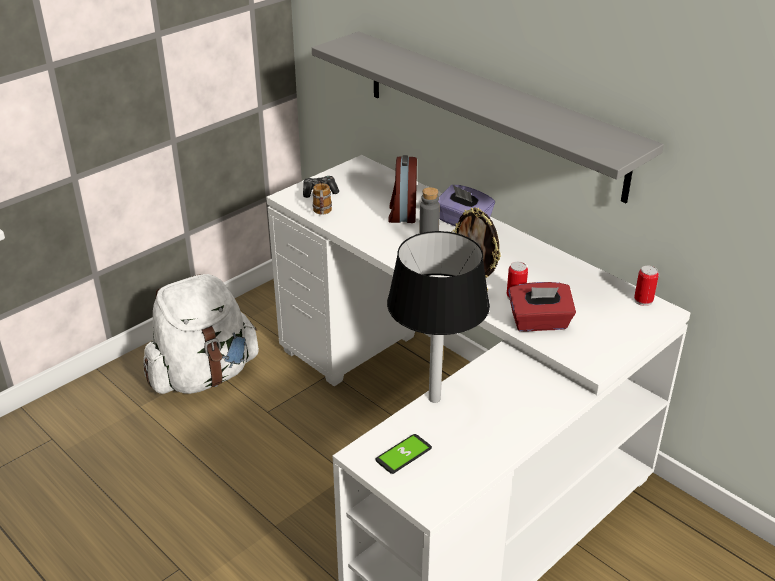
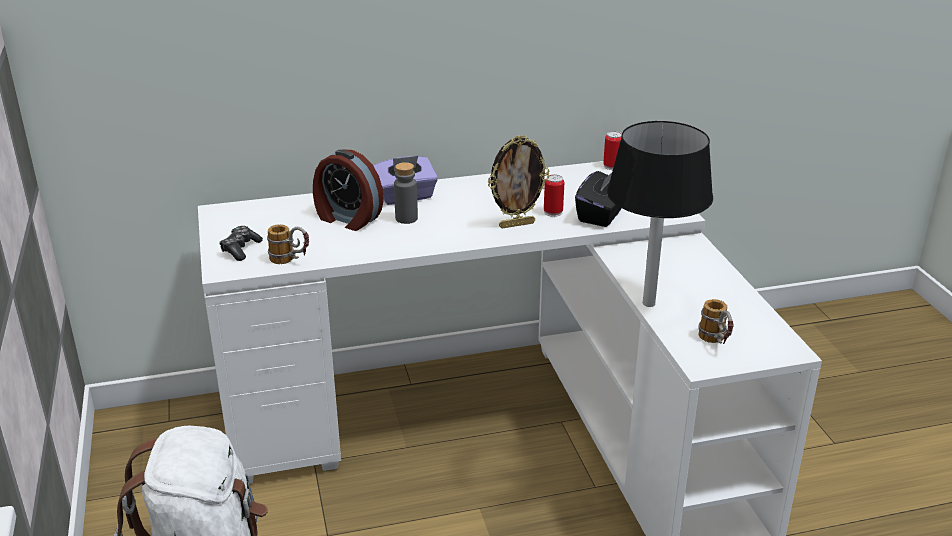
camera: 60 degrees left, 5 degrees down
(403, 454) = (716, 343): phone -> mug
(490, 113) = (387, 70): grey shelf -> none
(539, 322) = (601, 215): red tissue box -> black tissue box

